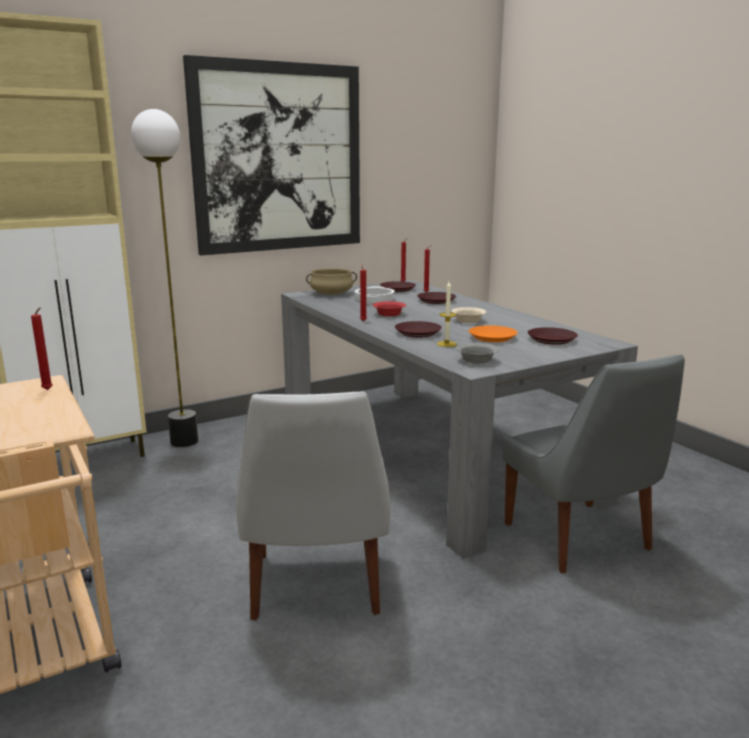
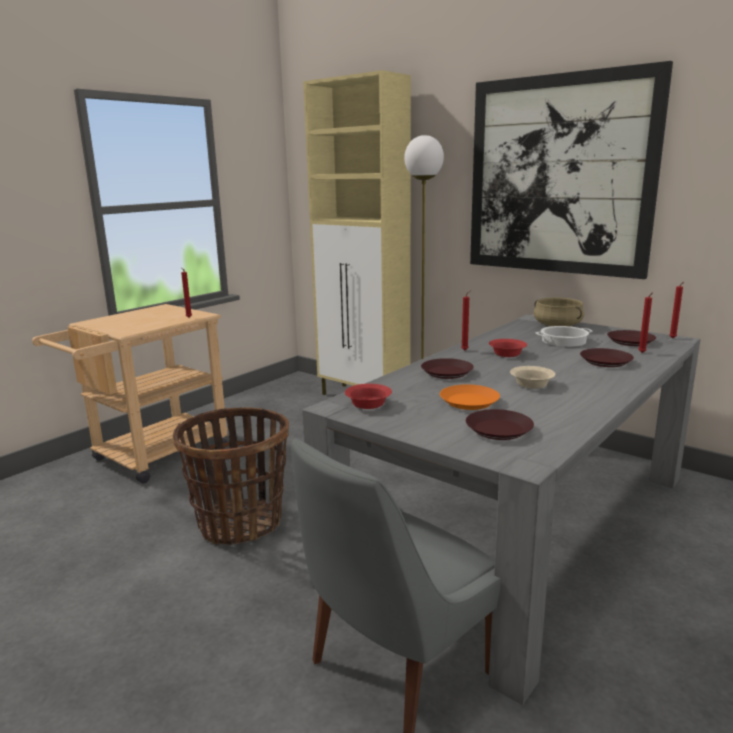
camera: 70 degrees right, 0 degrees up
(316, 587) = (240, 523): white chair -> basket
(446, 344) = (417, 387): candle -> none
(477, 360) = (368, 404): grey bowl -> red bowl

